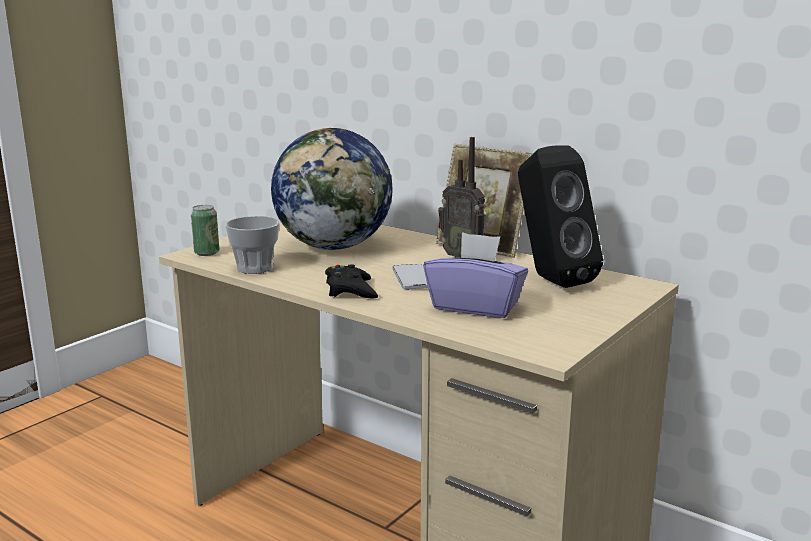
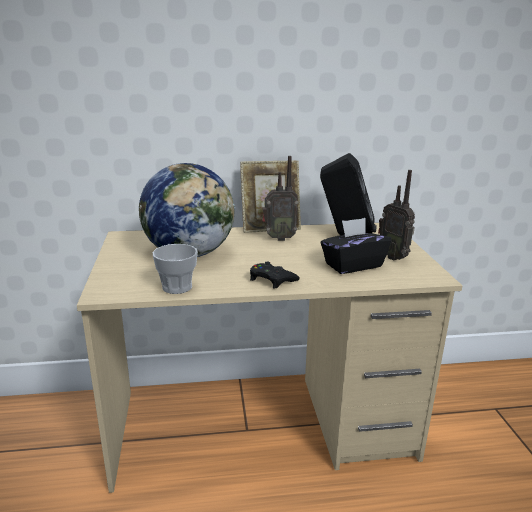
camera: 45 degrees left, 5 degrees up
(206, 253) = (112, 288): can -> none
(413, 278) = (284, 259): phone -> none
(475, 306) = (352, 265): purple tissue box -> black tissue box
(556, 316) = (394, 257): none -> radio

